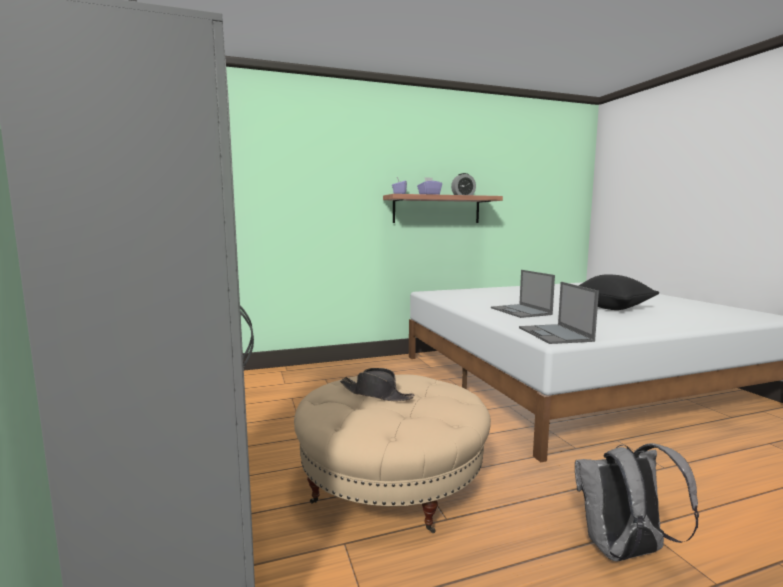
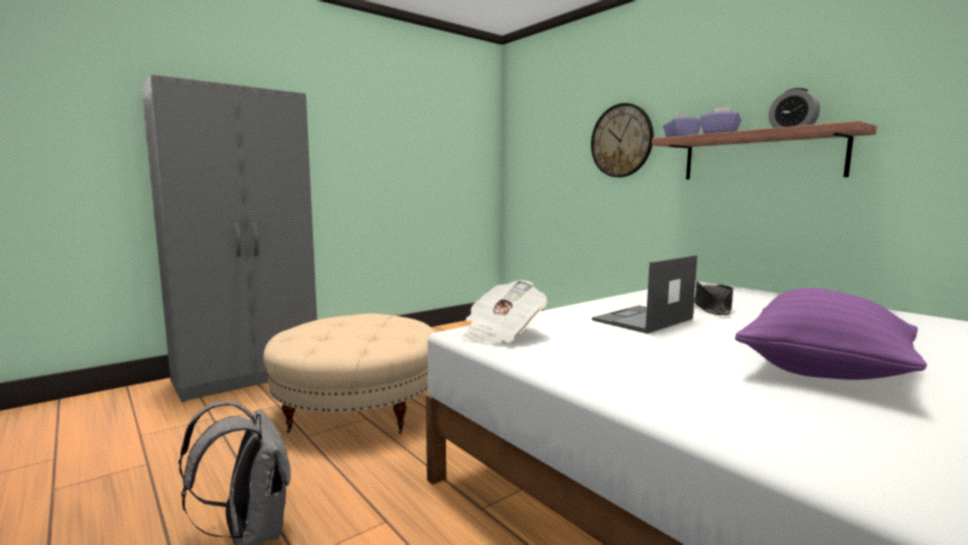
camera: 70 degrees right, 0 degrees up
(336, 190) = (621, 140): none -> wall clock
(376, 394) = (358, 324): black hat -> black hat (712, 308)
(555, 334) = (501, 334): laptop -> newspaper
(612, 308) = (823, 372): black pillow -> purple pillow

